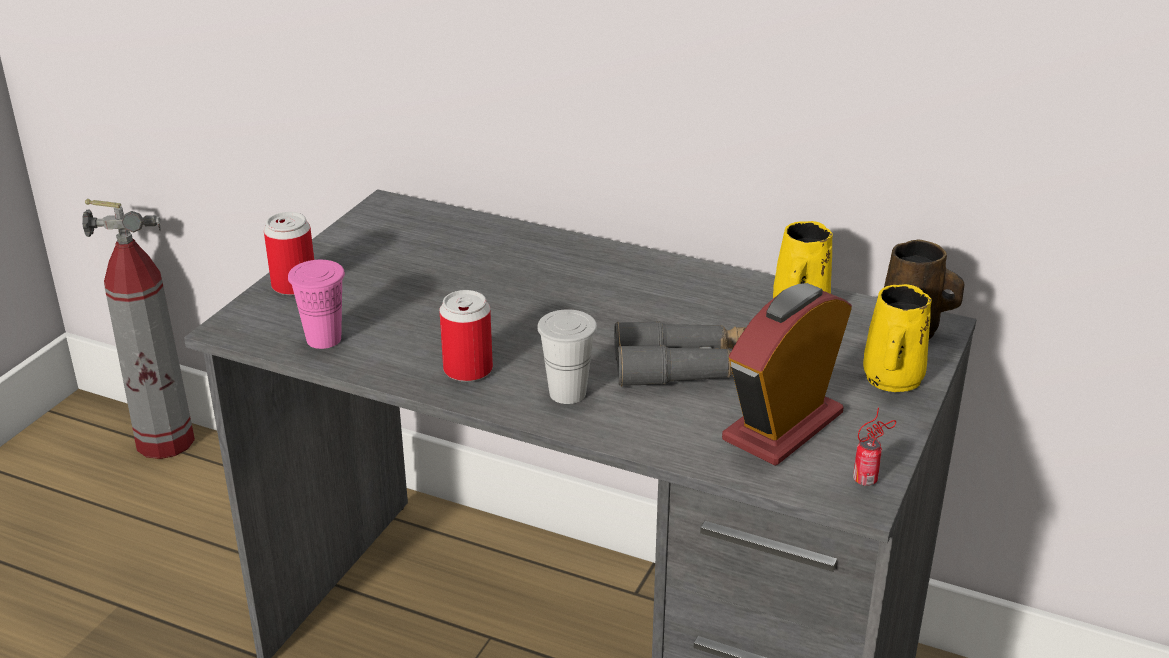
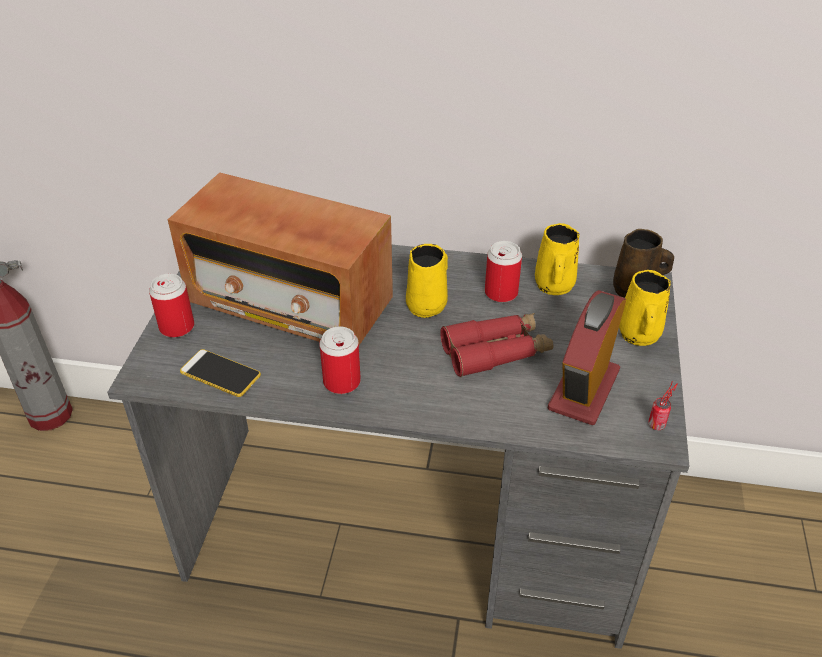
camera: 15 degrees left, 10 degrees up
(324, 339) = (220, 374): pink cup -> phone
(442, 280) = (289, 303): none -> radio
(567, 393) = (423, 389): white cup -> none
(618, 307) = (428, 305): none -> yellow mug
(684, 369) = (496, 352): grey binoculars -> red binoculars
(722, 308) = (501, 293): none -> can

